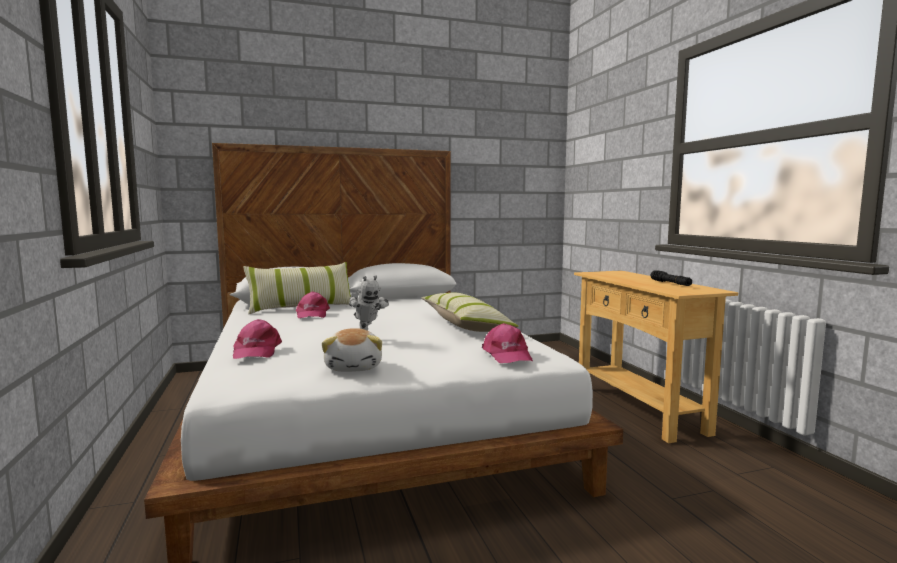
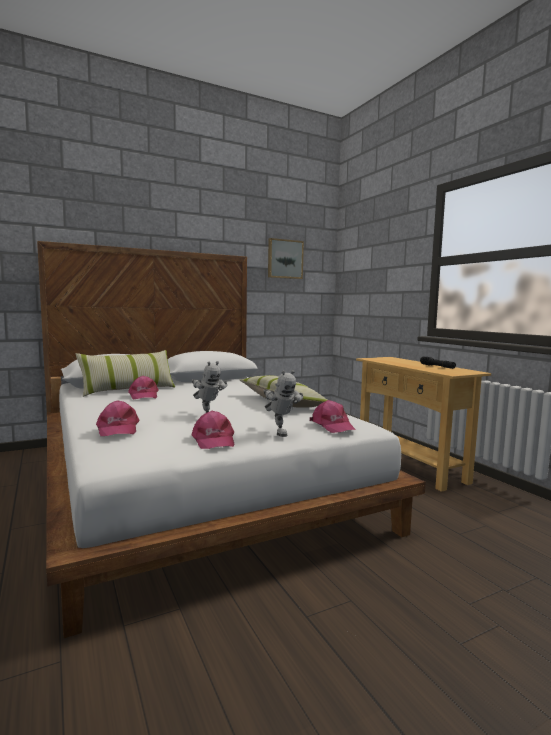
camera: 10 degrees left, 0 degrees up
(354, 367) = (213, 440): plush toy -> pink cap
(438, 361) = (280, 432): none -> toy robot
(499, 152) = (284, 259): none -> picture

